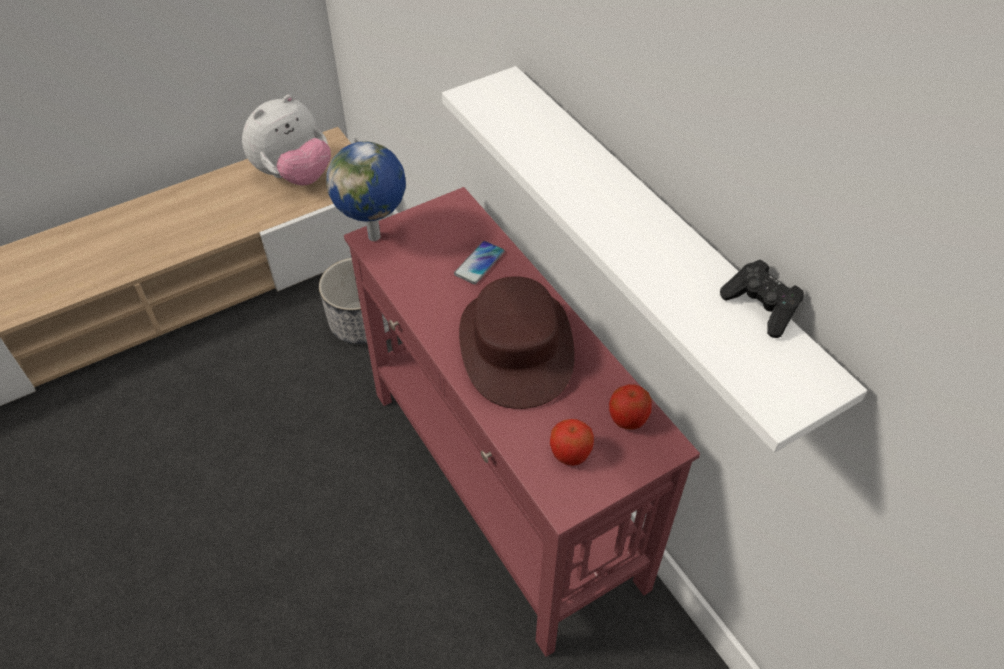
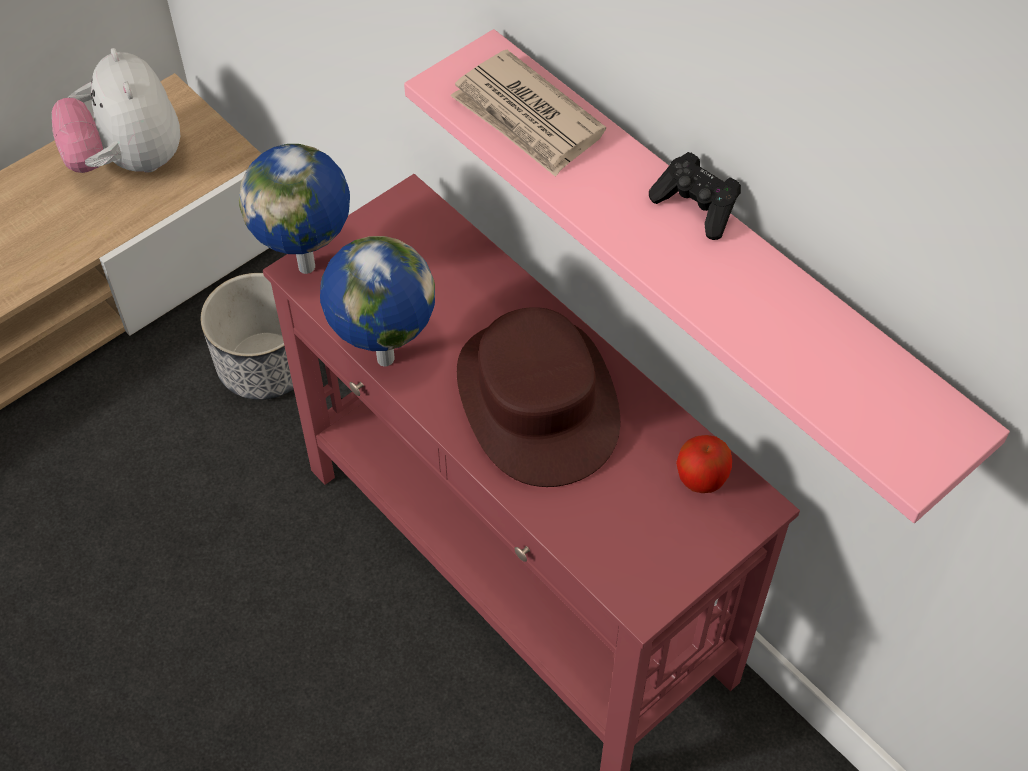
camera: 10 degrees left, 5 degrees up
(294, 175) = (129, 161): plush toy -> plush toy turned 120 degrees clockwise
(412, 303) = (383, 359): none -> globe
(479, 263) = (461, 286): phone -> none
(525, 124) = (527, 118): none -> newspaper
(570, 454) = (637, 537): apple -> none
(654, 243) = (717, 258): white shelf -> pink shelf
(761, 308) = (871, 343): black game controller -> black game controller (696, 207)

